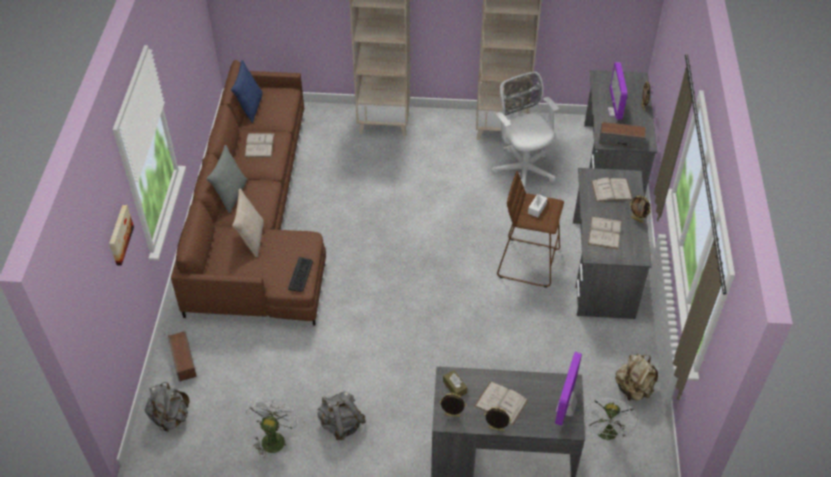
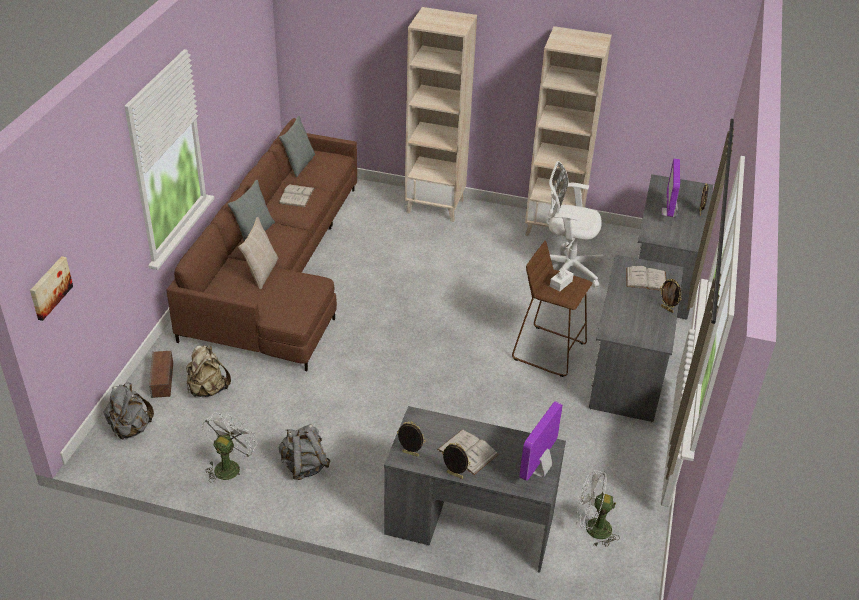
camera: 10 degrees right, 10 degrees down
(119, 234) = (111, 216): picture -> picture (49, 287)
(250, 107) = (299, 164): blue pillow -> grey pillow
(300, 275) = (299, 311): keyboard -> none
(454, 387) = (421, 428): brown tissue box -> none
(522, 169) = (566, 267): white office chair -> white office chair turned 60 degrees counterclockwise
(604, 232) = (628, 315): white book -> none
(606, 435) = (592, 529): white fan -> white fan turned 75 degrees clockwise
(621, 140) = (668, 237): speaker -> none
(633, 389) = (634, 489): beige backpack -> beige backpack (208, 389)

